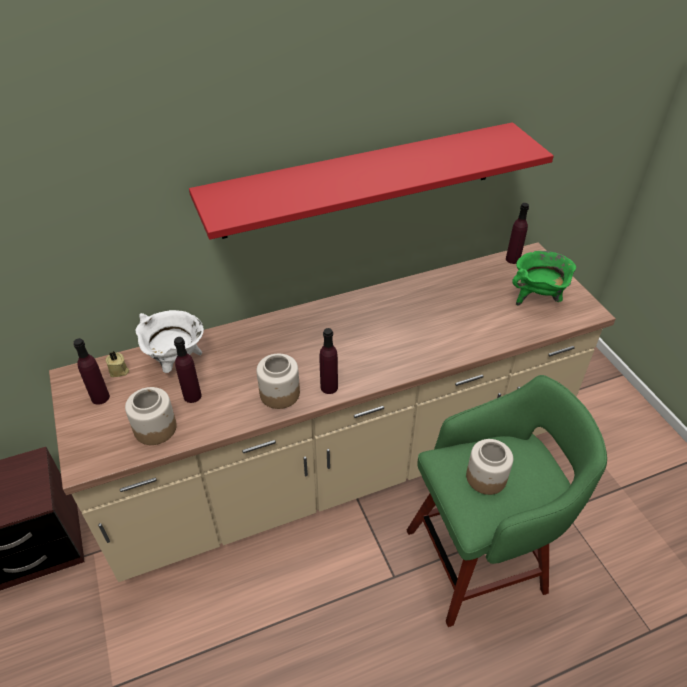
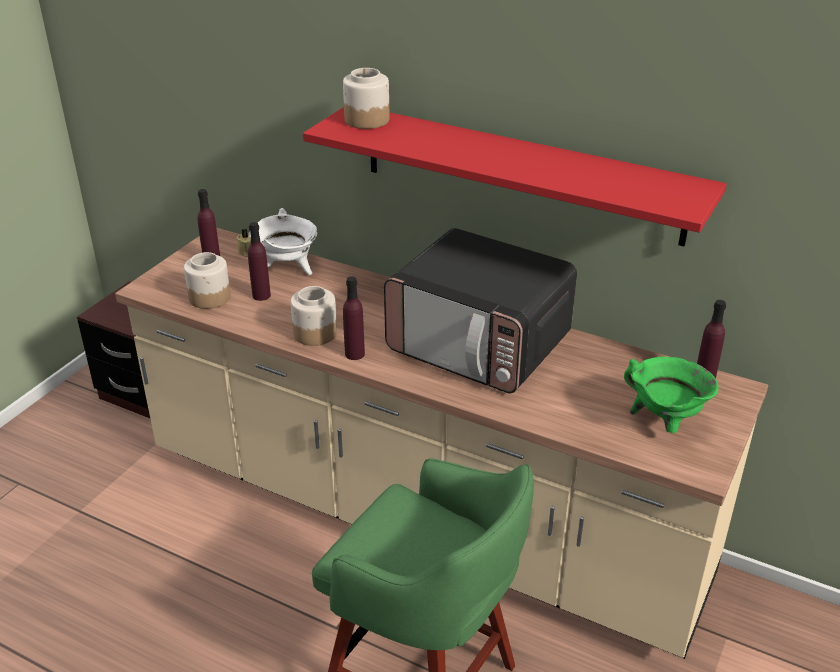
camera: 50 degrees right, 10 degrees down
(386, 323) = (480, 345): none -> microwave
(485, 477) = (406, 534): jar -> jar (366, 120)

